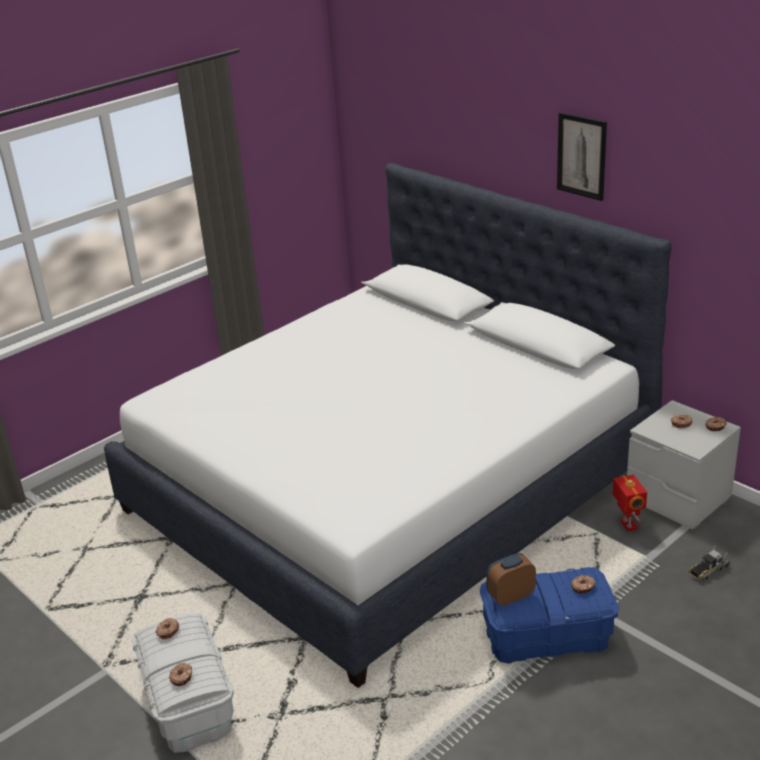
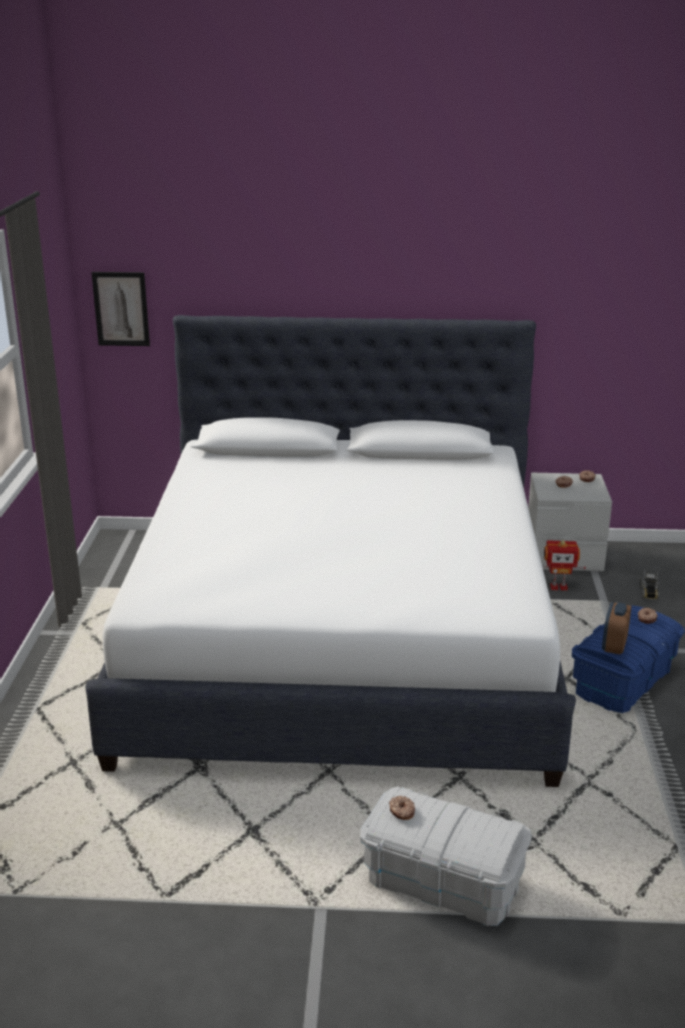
camera: 45 degrees left, 5 degrees down
(182, 677) = (478, 836): donut -> none
(581, 156) = (423, 262): picture -> picture (121, 309)
(627, 525) = (558, 587): toy robot -> toy robot turned 150 degrees clockwise

